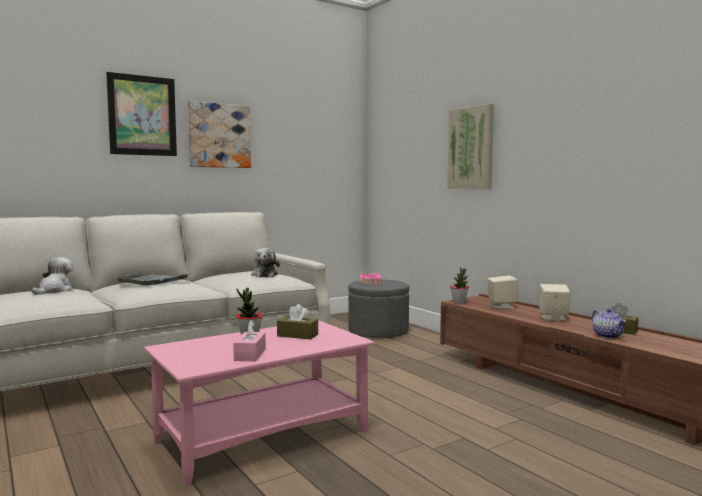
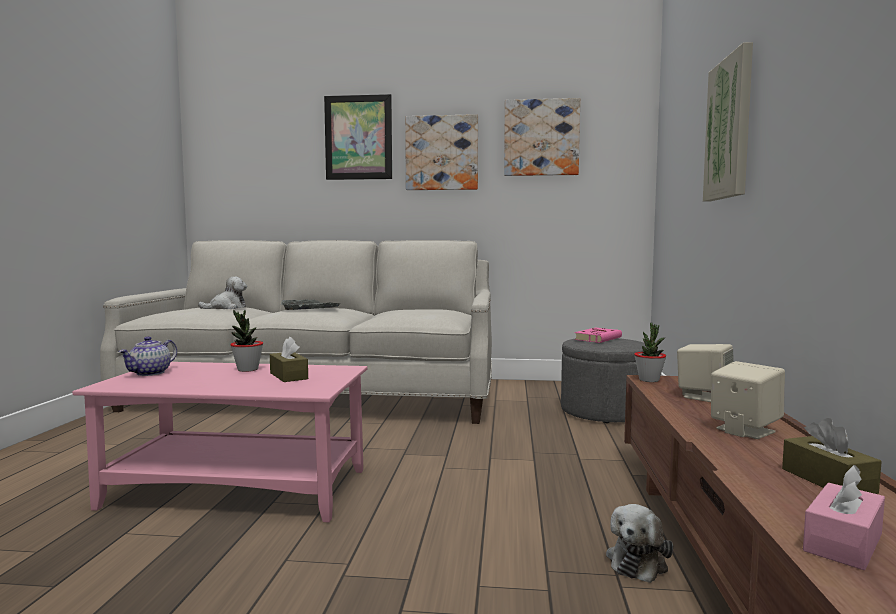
camera: 40 degrees right, 0 degrees up
(250, 354) = (186, 384): pink tissue box -> pink tissue box (843, 542)
(264, 275) = (426, 312): plush toy -> plush toy (638, 561)
(294, 129) = (541, 138): none -> picture
(608, 336) = (766, 484): teapot -> teapot (150, 373)

